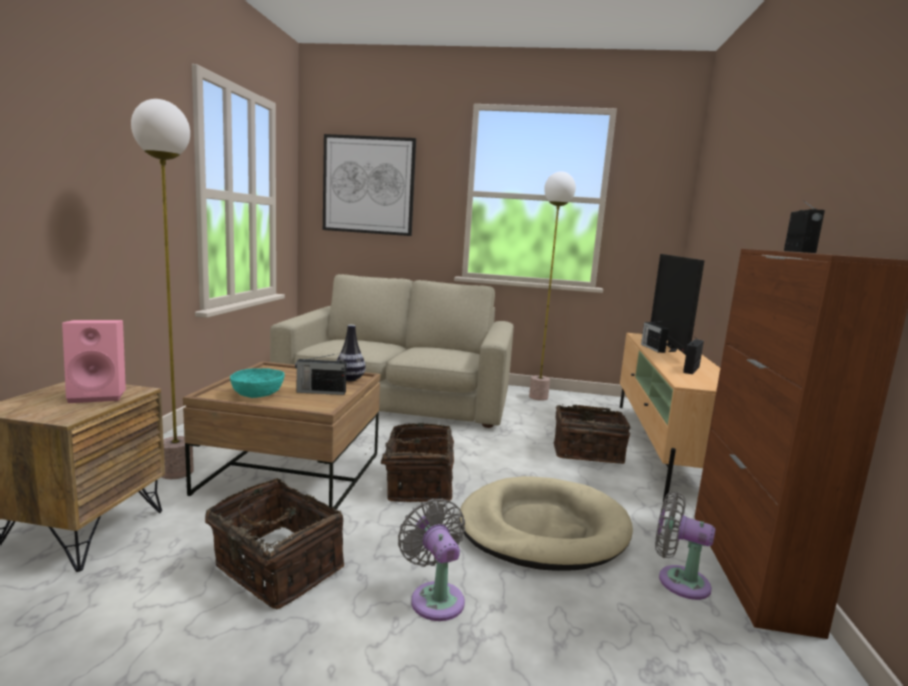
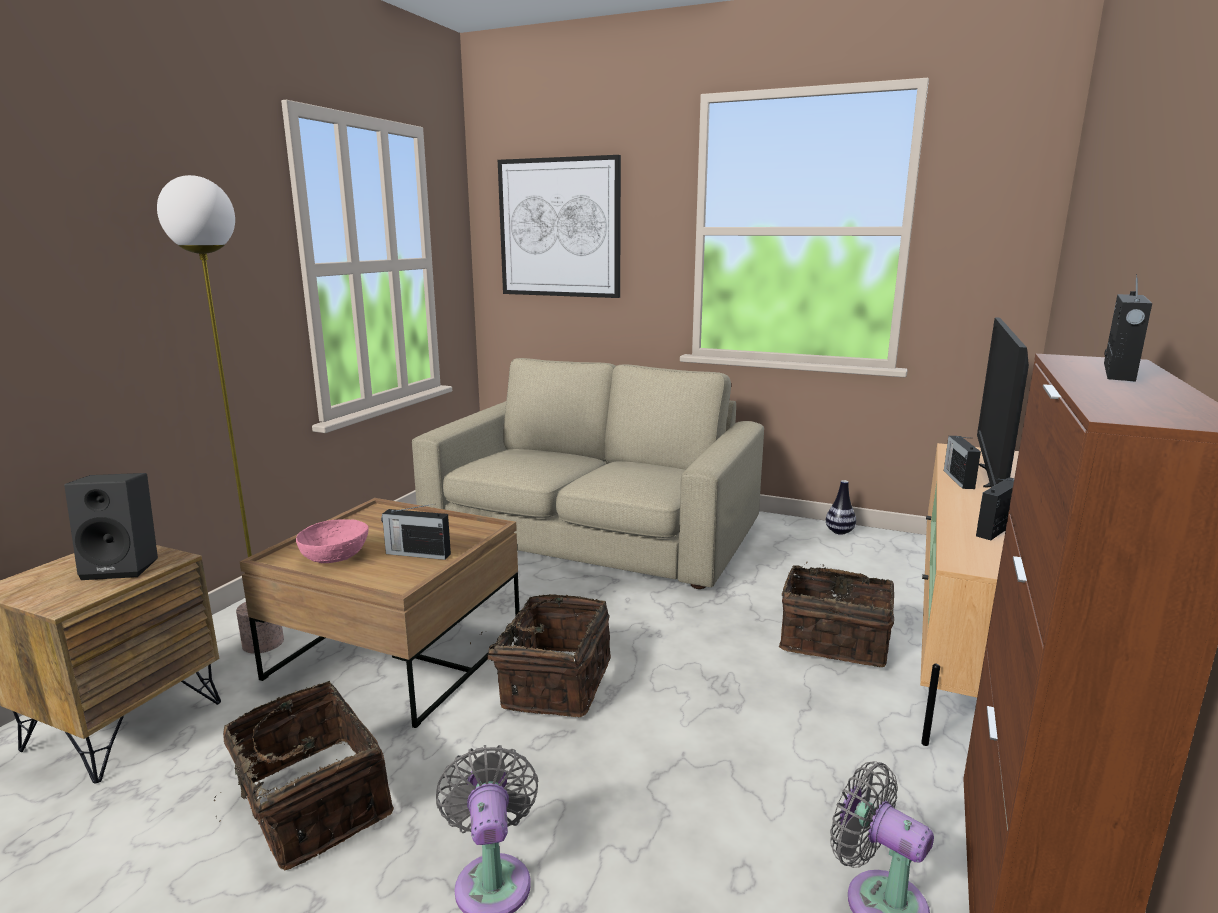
camera: 15 degrees right, 5 degrees up
(100, 395) = (125, 567): pink speaker -> black speaker
(257, 394) = (335, 556): turquoise bowl -> pink bowl
(350, 379) = (470, 531): vase -> vase (839, 532)
(538, 397) = (801, 535): floor lamp -> none
(542, 528) = (701, 776): beige dog bed -> none

